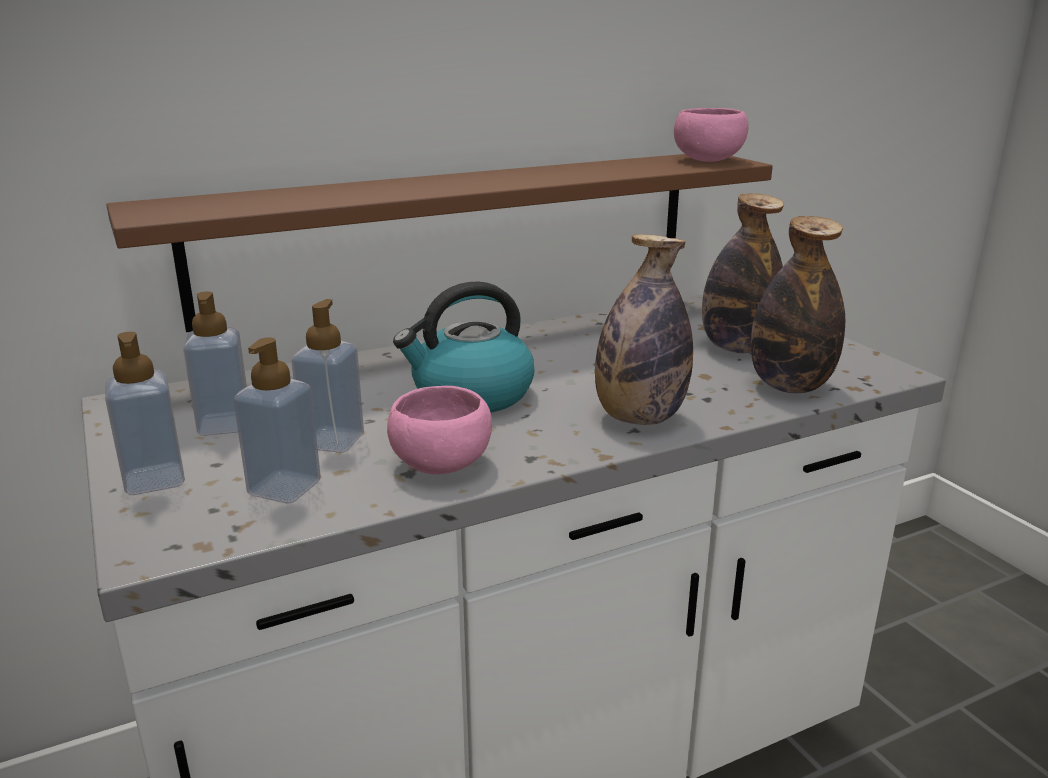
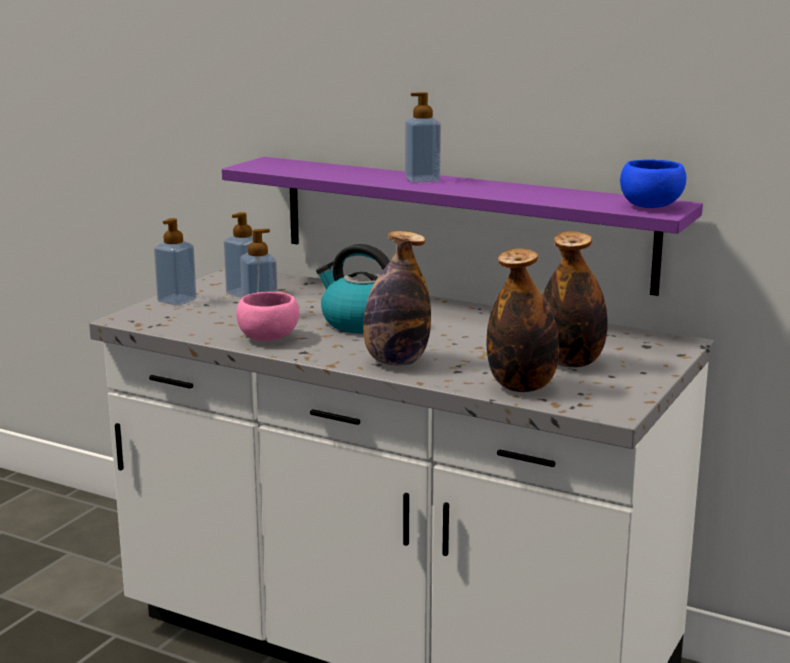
camera: 55 degrees right, 5 degrees down
(284, 488) = (202, 320): soap dispenser -> soap dispenser (422, 179)
(456, 234) = (462, 222): brown shelf -> purple shelf
(708, 160) = (652, 206): pink bowl -> blue bowl

